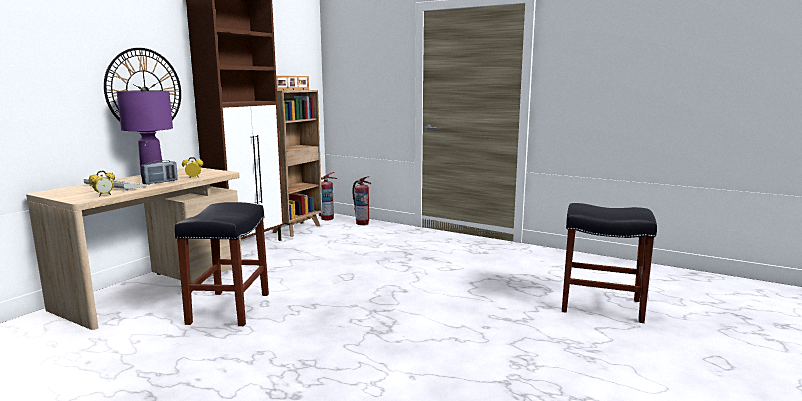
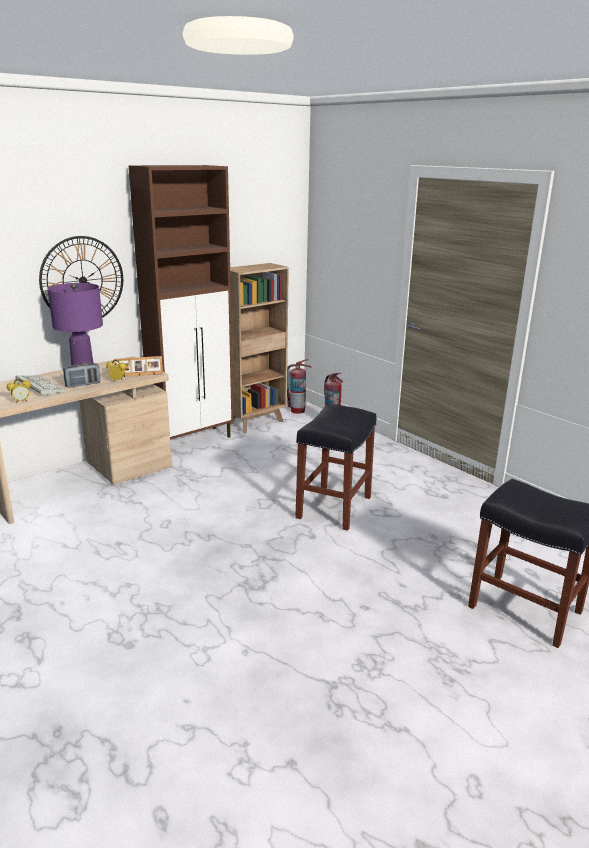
camera: 20 degrees right, 10 degrees up
(229, 309) = (130, 524): black stool -> black stool (334, 508)
(293, 90) = (257, 267): picture frame -> picture frame (139, 375)

